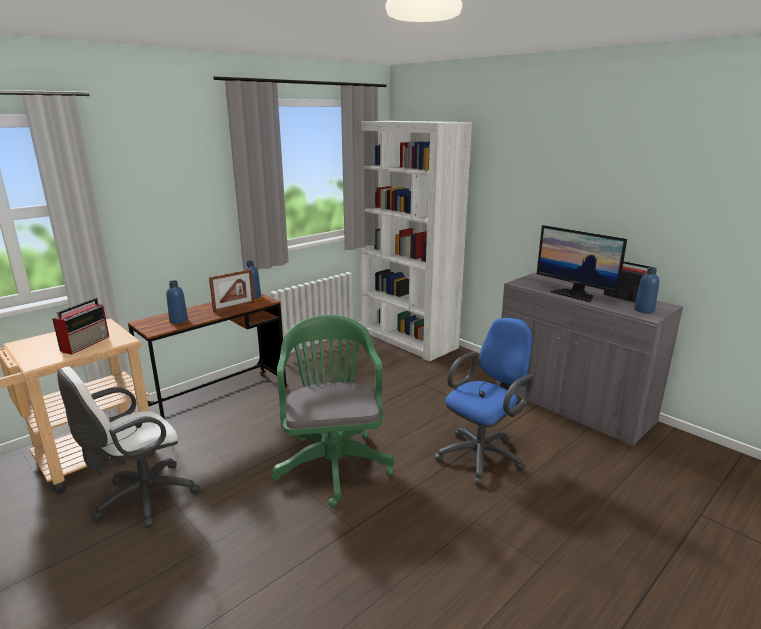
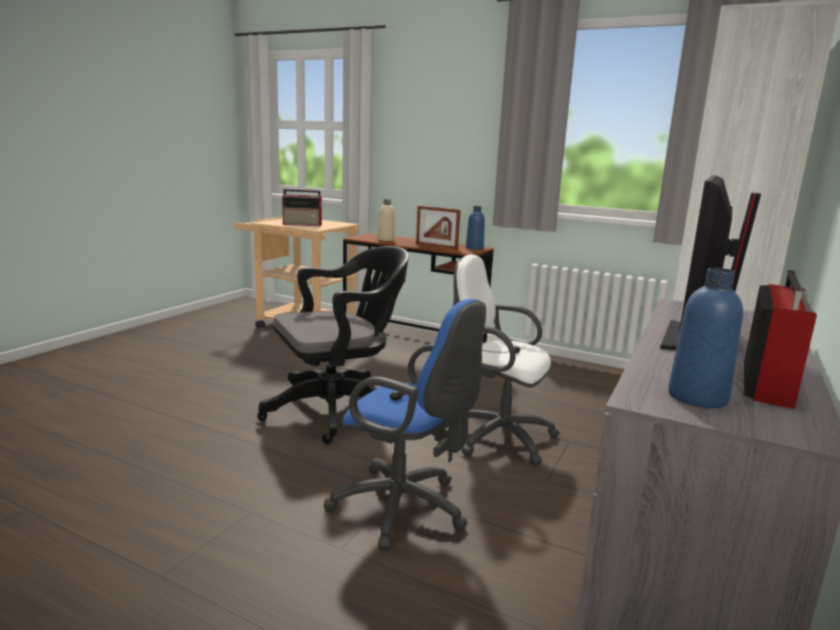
camera: 70 degrees right, 5 degrees down
(141, 499) = (257, 349): white office chair -> white office chair (495, 436)
(178, 320) = (386, 239): blue bottle -> beige bottle
(333, 462) = (338, 409): green office chair -> black office chair

